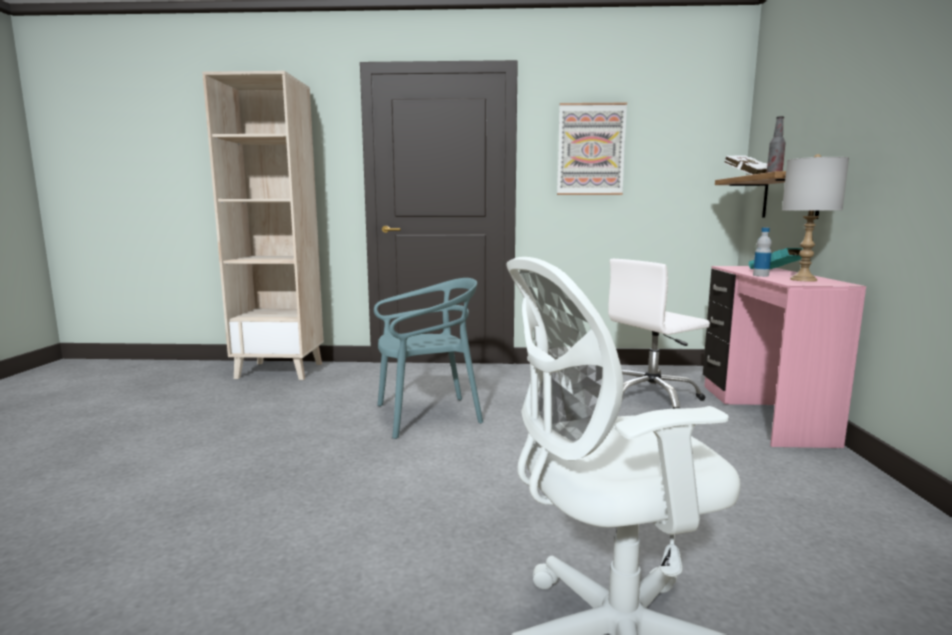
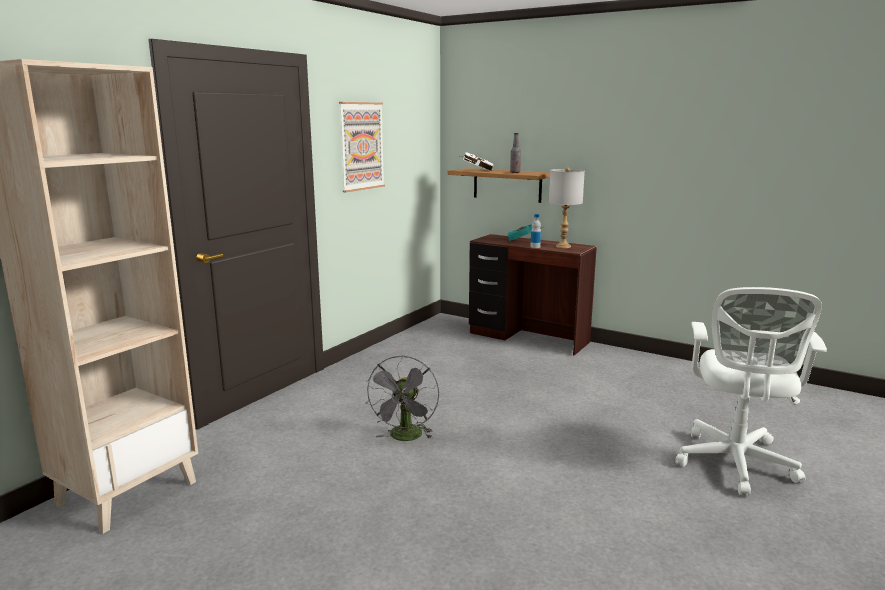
camera: 60 degrees left, 5 degrees up
(427, 415) = (405, 438): turquoise chair -> grey fan
(651, 398) = (469, 353): white office chair -> none
(760, 413) = (528, 338): pink desk -> brown desk

